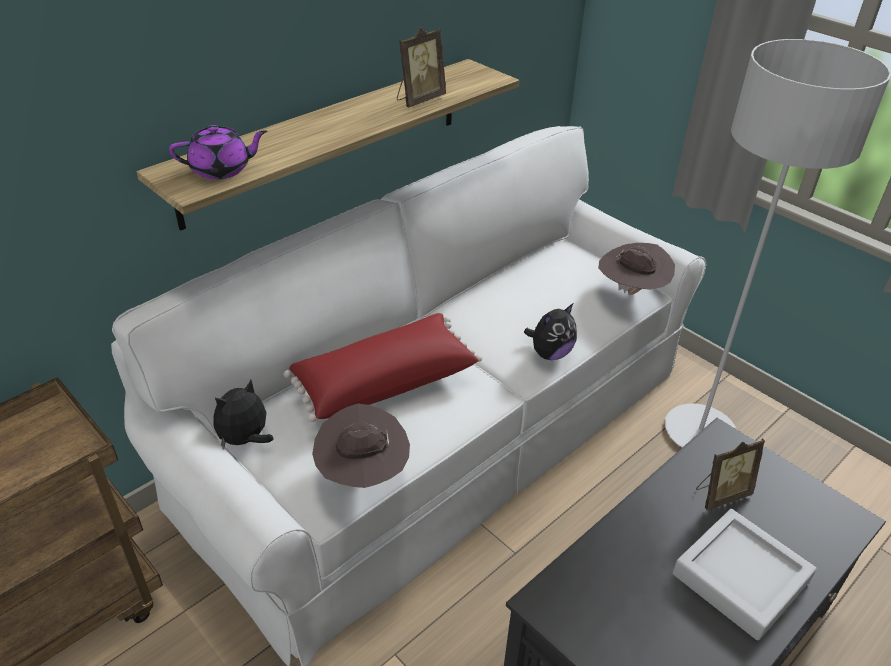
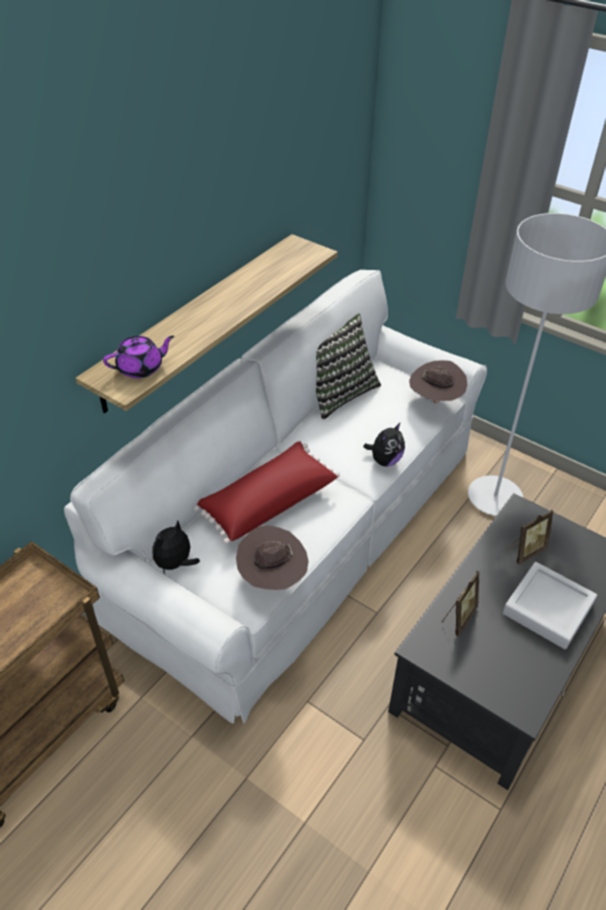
camera: 10 degrees left, 5 degrees up
(419, 99) = (267, 281): picture frame -> picture frame (458, 617)
(509, 269) = (338, 393): none -> pillow

